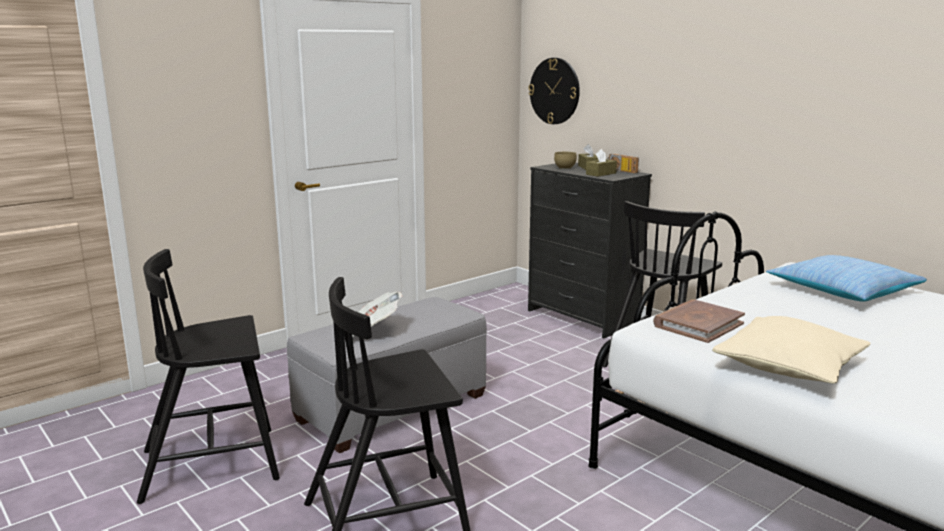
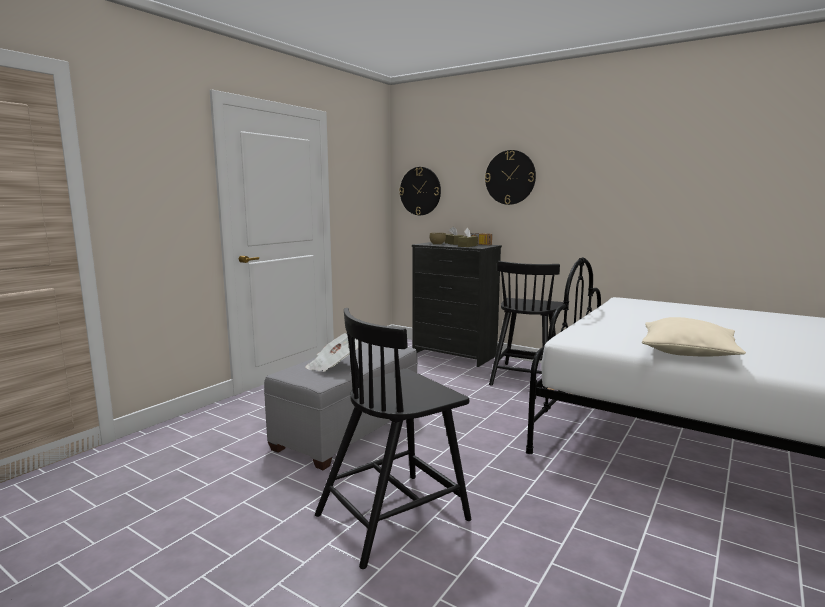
camera: 15 degrees left, 5 degrees down
(213, 464) = (212, 494): black chair -> none
(667, 79) = (510, 177): none -> wall clock
(698, 325) = (600, 333): brown book -> none
(842, 290) = (665, 309): pillow -> none

